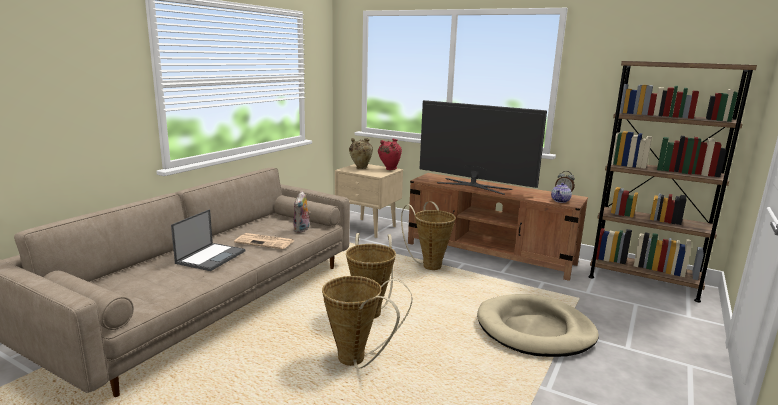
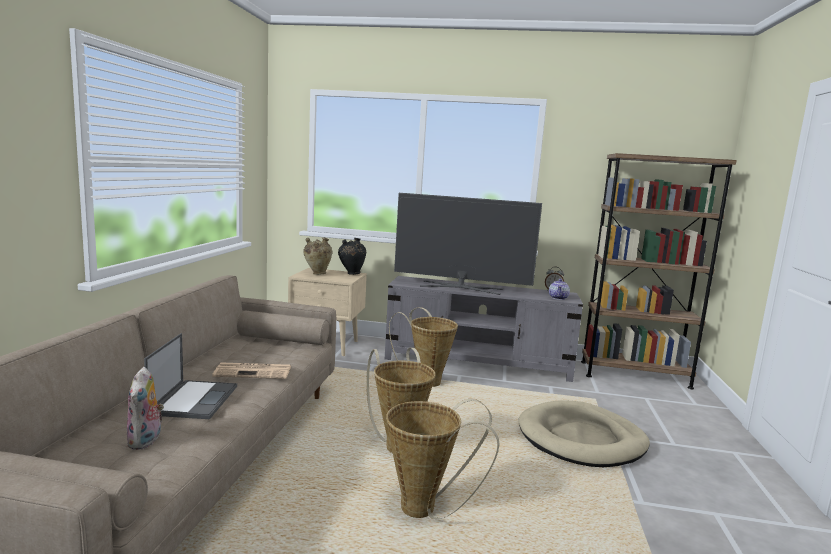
camera: 20 degrees left, 5 degrees down
(302, 230) = (288, 352): plush toy -> plush toy (146, 441)
(389, 169) = (351, 273): red vase -> black vase
(489, 254) = (478, 362): brown tv stand -> grey tv stand

